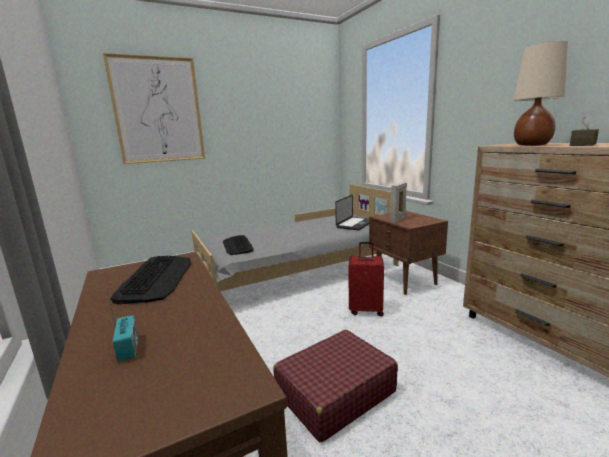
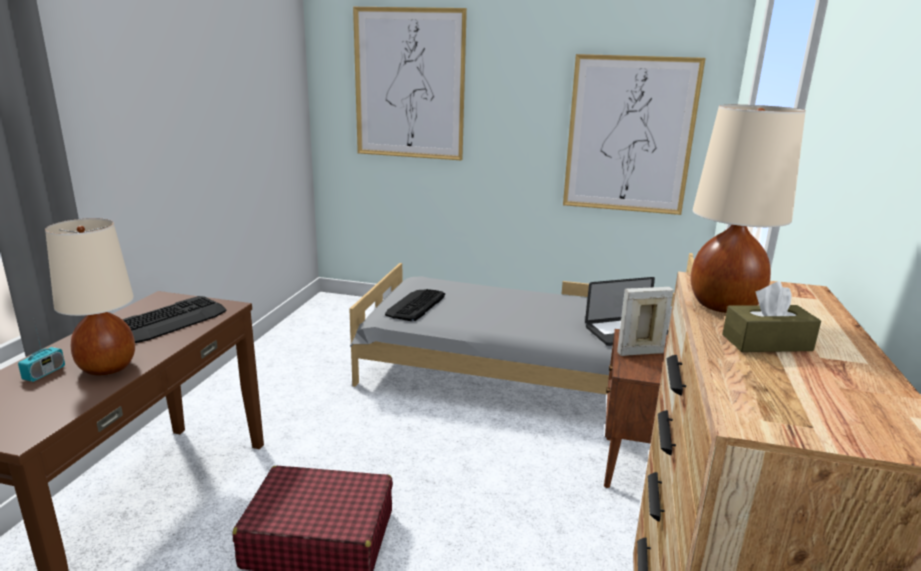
camera: 40 degrees right, 5 degrees up
(185, 316) = (107, 367): none -> beige table lamp
(296, 132) = (629, 135): none -> picture
(366, 310) = (510, 474): red suitcase -> none

